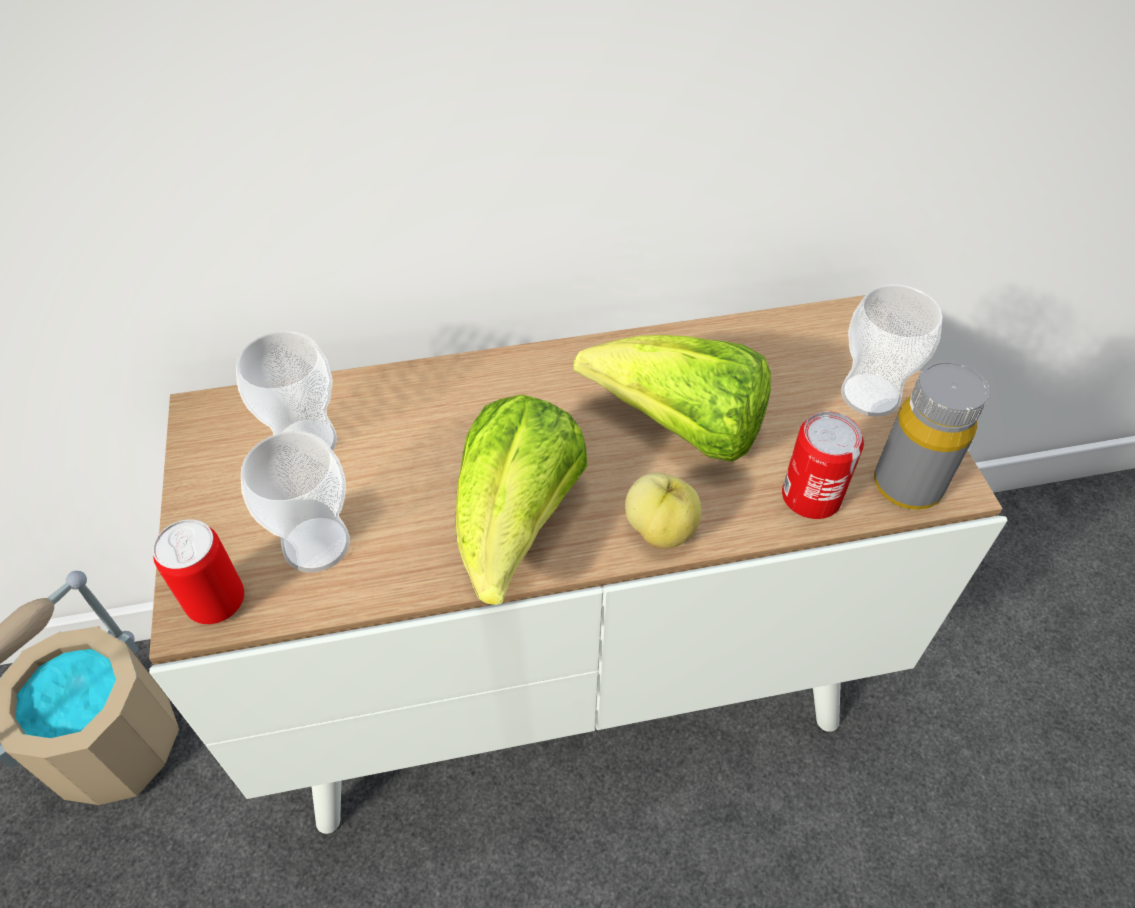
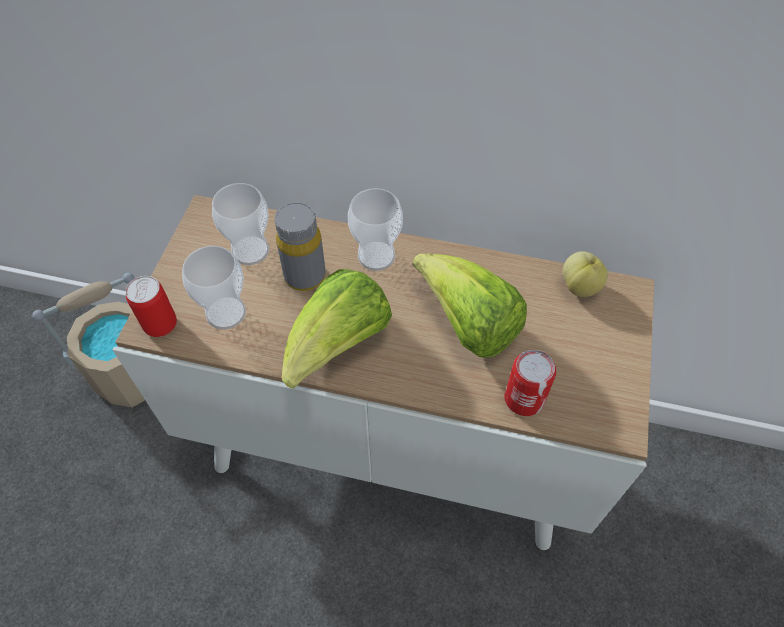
camera: 25 degrees right, 5 degrees up
(661, 529) = (419, 382): apple -> apple (580, 286)
(870, 395) = (605, 348): cup -> cup (376, 256)
(907, 485) = (591, 416): grey bottle -> grey bottle (305, 276)

